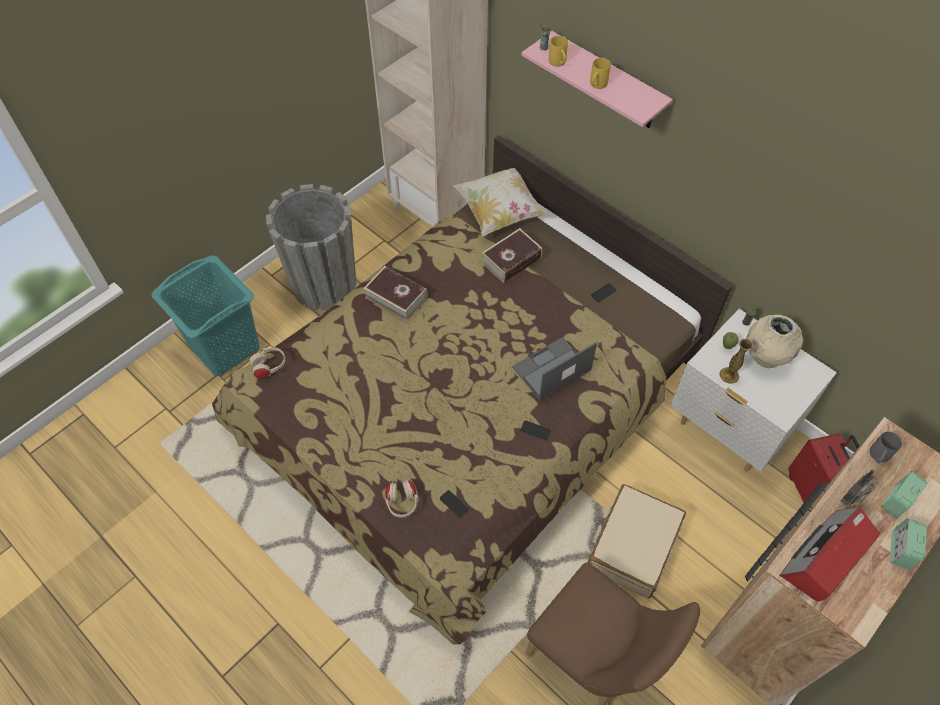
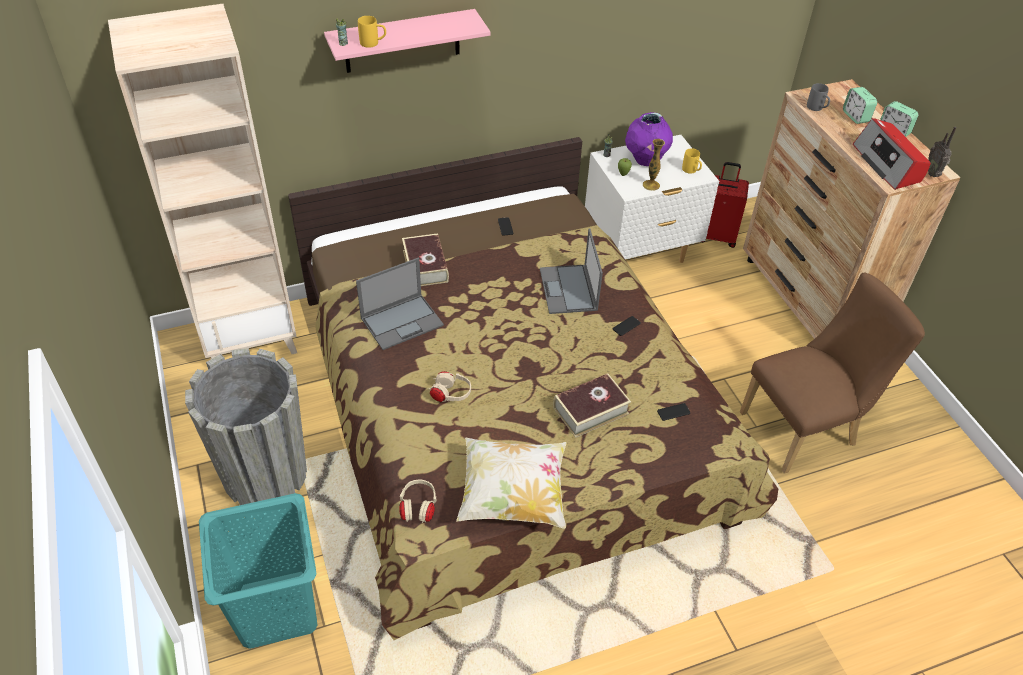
camera: 65 degrees left, 10 degrees down
(396, 298) = (405, 366): book -> book (590, 410)
(402, 502) = (653, 450): beige headphones -> beige headphones (450, 395)
(441, 274) = (402, 321): none -> laptop
(499, 212) = (355, 253): pillow -> pillow (512, 496)
(596, 85) = (422, 35): yellow mug -> yellow mug (691, 171)
(632, 545) = (715, 358): beige suitcase -> none
(764, 357) = (645, 160): beige vase -> purple vase
(851, 500) = (846, 134): radio -> radio (933, 173)

